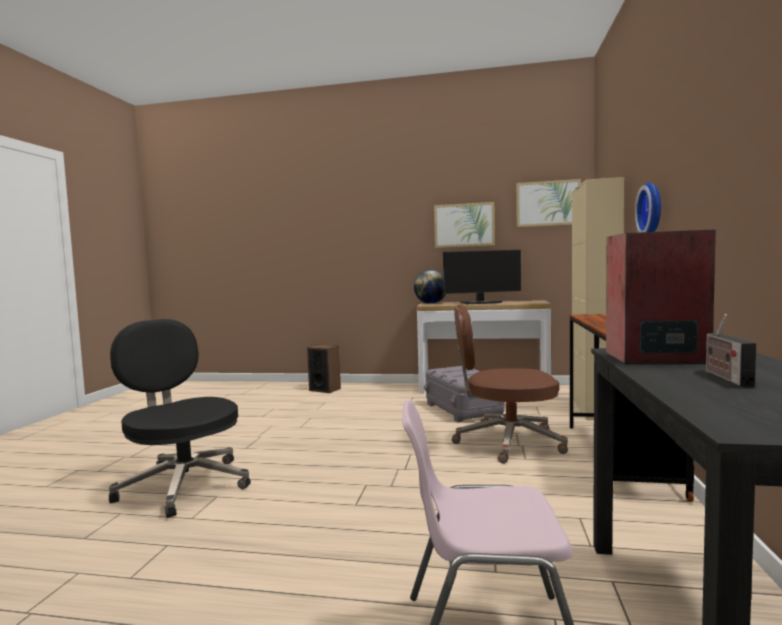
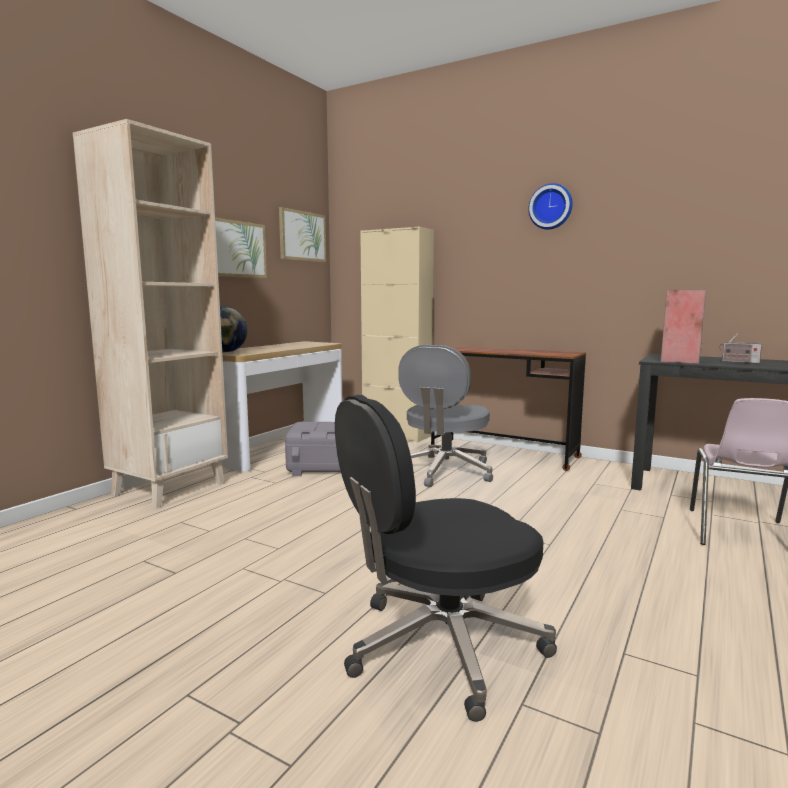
camera: 70 degrees left, 5 degrees up
(325, 389) = (106, 515): speaker -> none
(373, 388) = (170, 488): none -> beige bookcase
(481, 302) = (273, 347): monitor -> none
(506, 442) = (444, 472): brown office chair -> grey office chair
(653, 209) = (497, 264): wall clock -> wall clock (551, 207)

